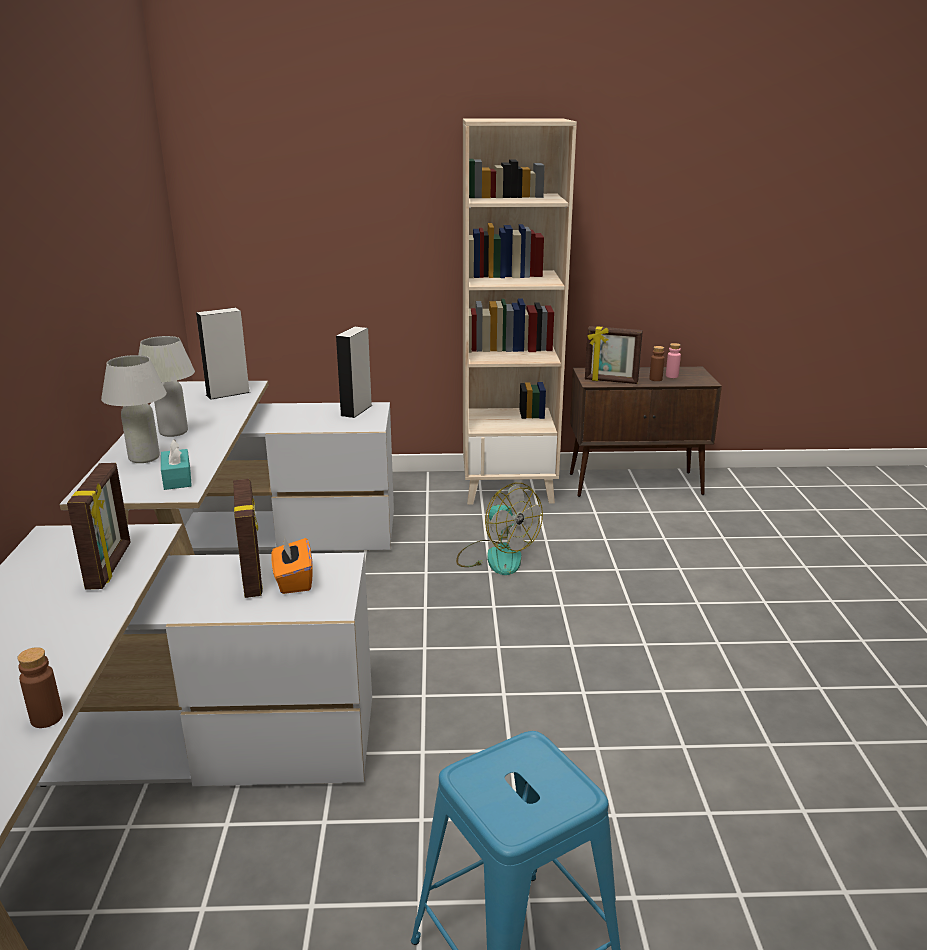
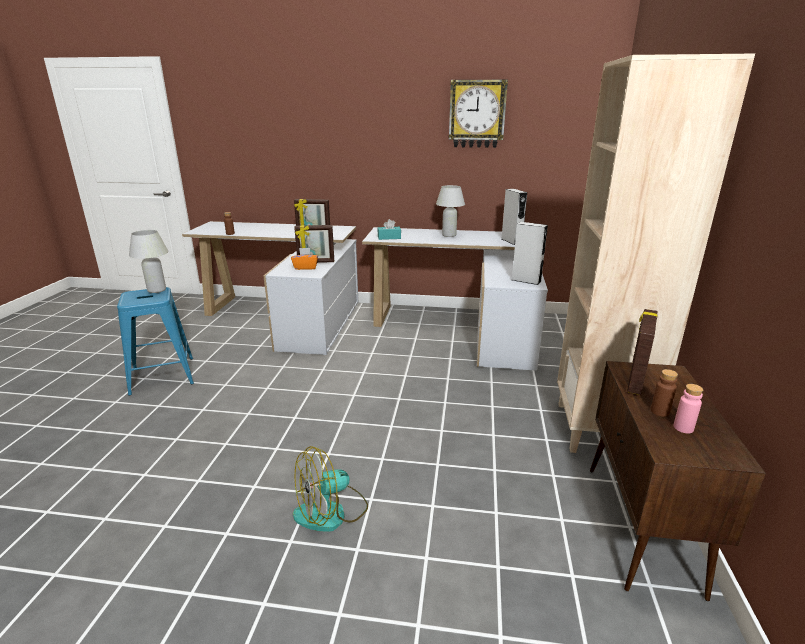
camera: 100 degrees right, 0 degrees up
(90, 200) = (477, 114): none -> wall clock
(144, 458) = (416, 233): white table lamp -> white table lamp (156, 290)
(496, 556) = (466, 407): fan -> fan (331, 512)

